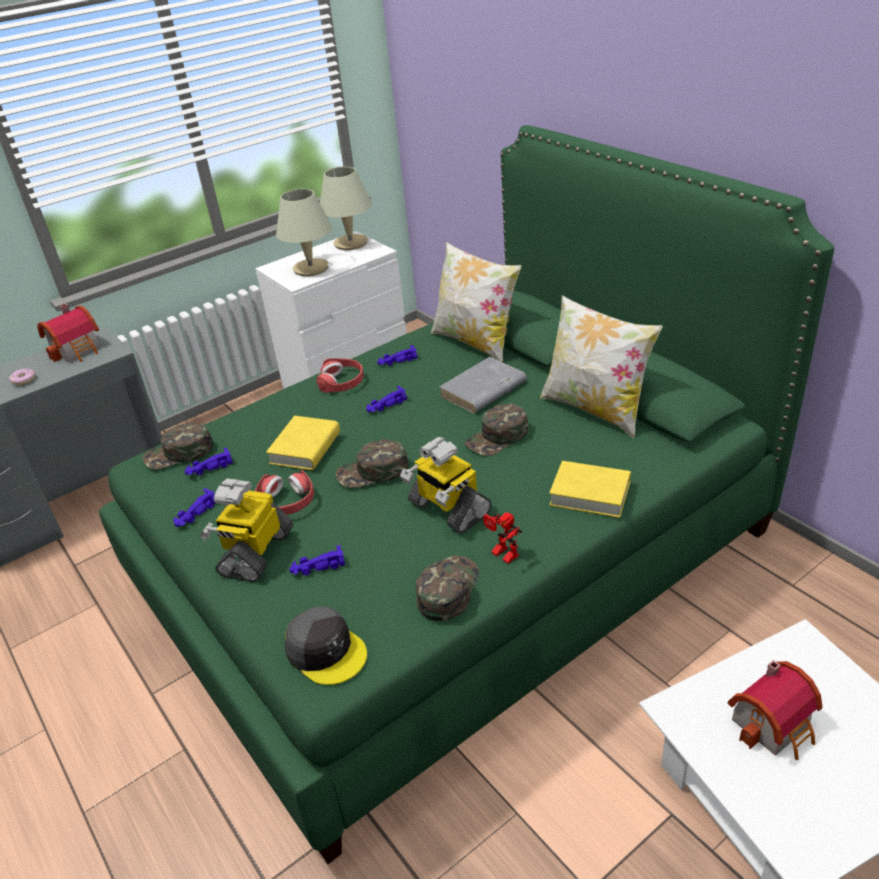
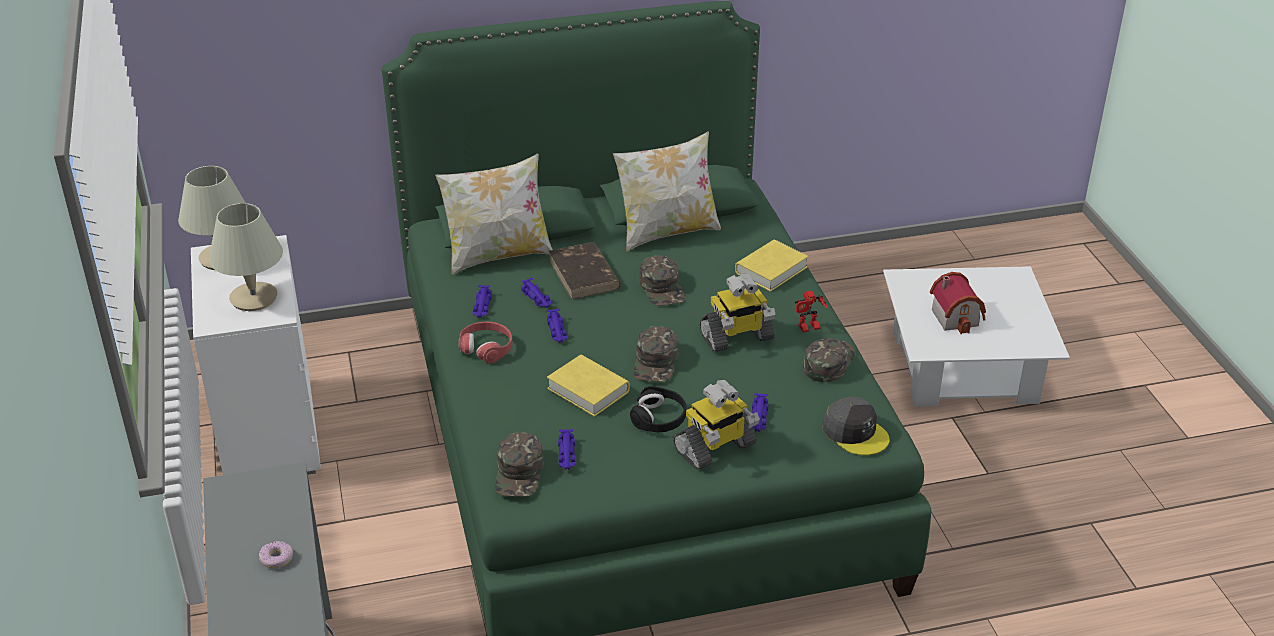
camera: 70 degrees left, 0 degrees up
(78, 350) = (244, 506): toy house -> none
(195, 514) = (631, 476): purple toy car -> purple toy car (537, 299)
(255, 552) = (715, 448): toy robot -> toy robot turned 75 degrees counterclockwise
(286, 501) = (659, 418): red headphones -> black headphones
(326, 651) = (855, 432): grey cap -> grey cap turned 75 degrees clockwise
(447, 589) = (828, 362): green cap -> green cap turned 75 degrees clockwise
(482, 390) = (584, 275): grey book -> brown book

